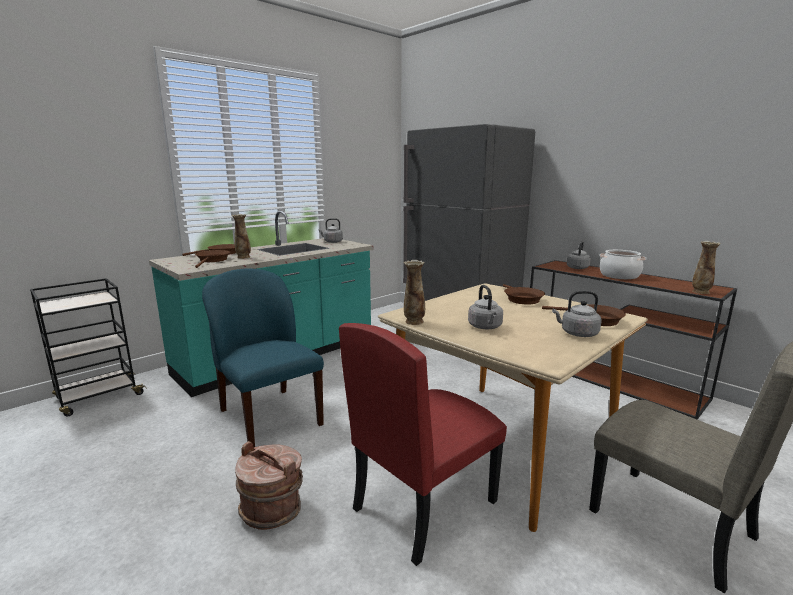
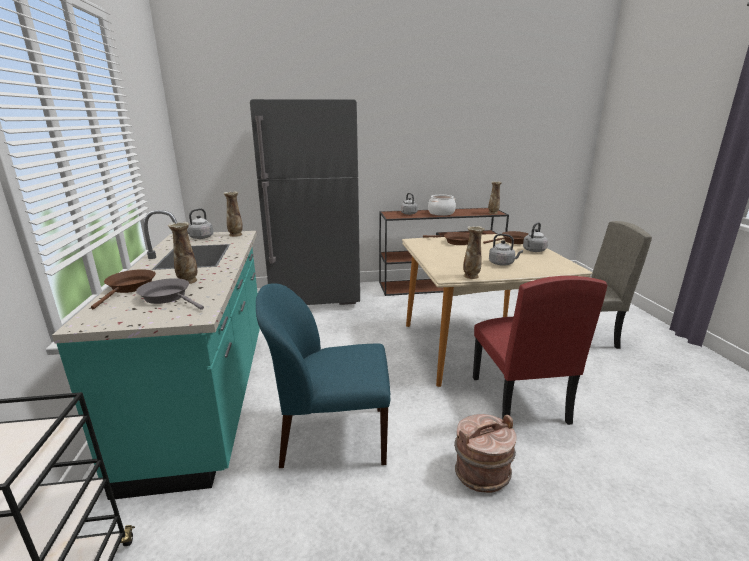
camera: 55 degrees left, 5 degrees up
(212, 260) = (168, 297): brown frying pan -> grey frying pan
(352, 244) = (236, 235): none -> vase

